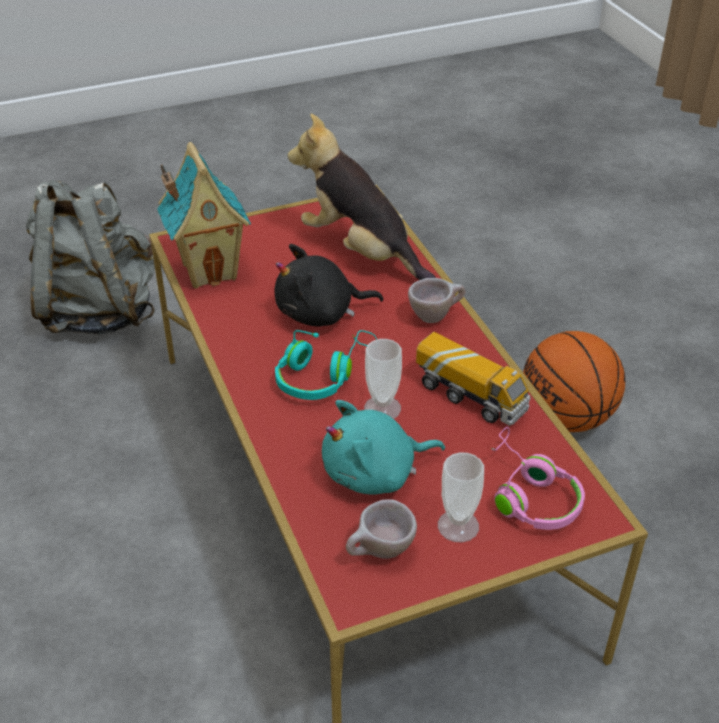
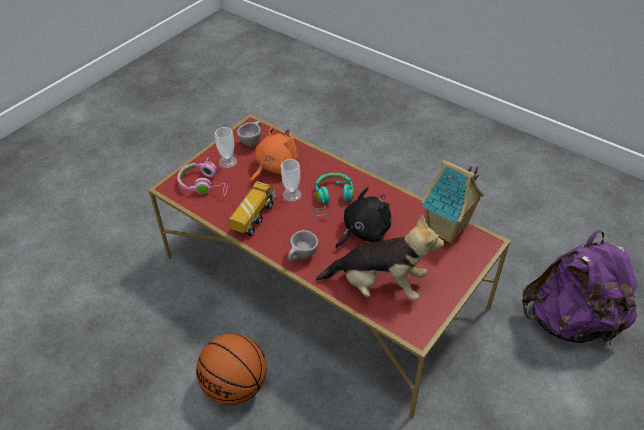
camera: 150 degrees right, 5 degrees up
(99, 311) = (570, 321): grey backpack -> purple backpack
(375, 473) = (274, 167): turquoise plush toy -> orange plush toy
(470, 397) = (254, 217): toy truck -> toy truck turned 105 degrees clockwise

